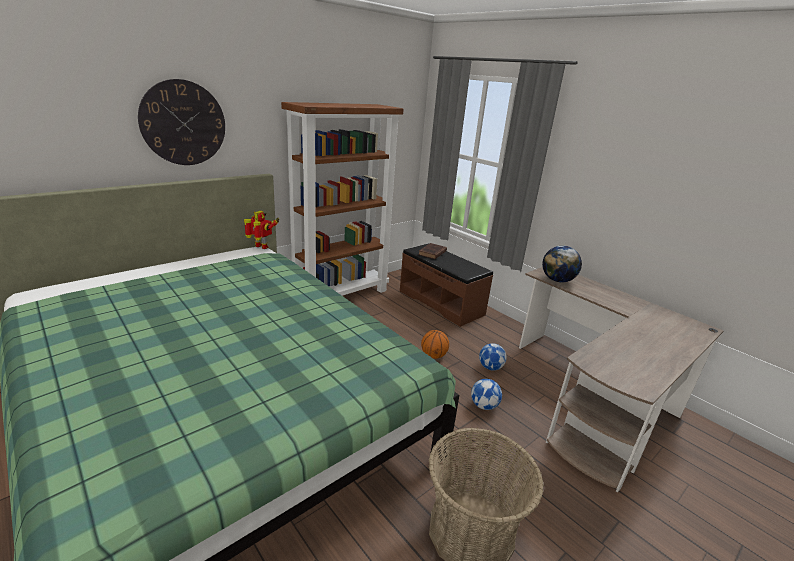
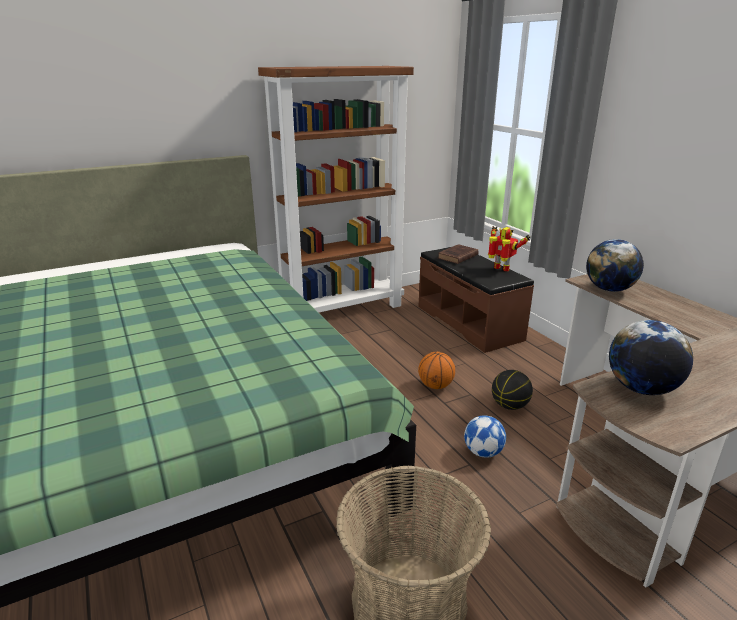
camera: 15 degrees right, 0 degrees up
(183, 123) = (141, 96): wall clock -> none
(261, 247) = (234, 243): toy robot -> toy robot (501, 269)
(490, 367) = (509, 405): football -> basketball
(610, 357) = (641, 389): none -> globe

